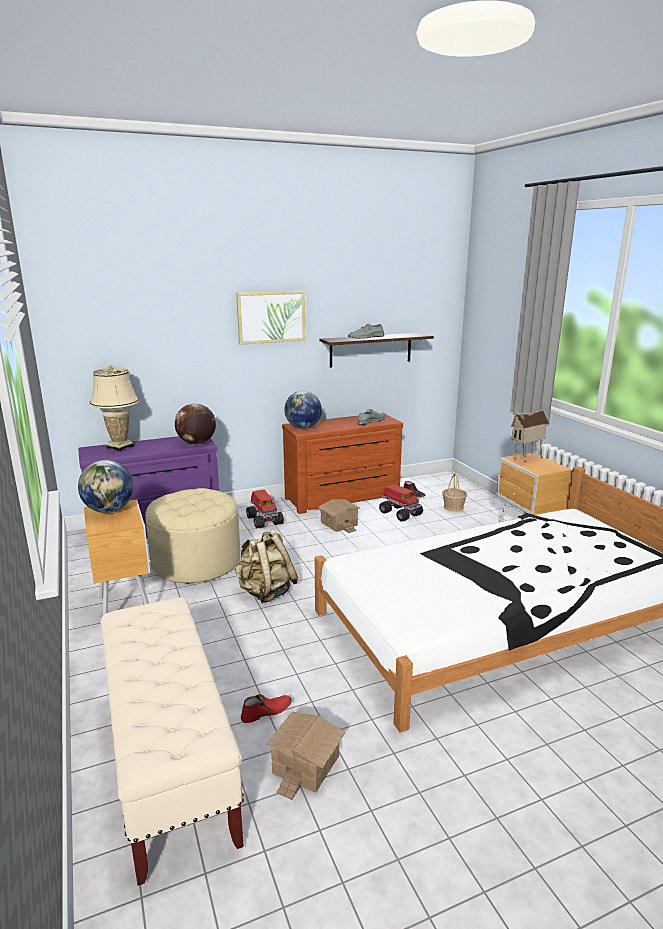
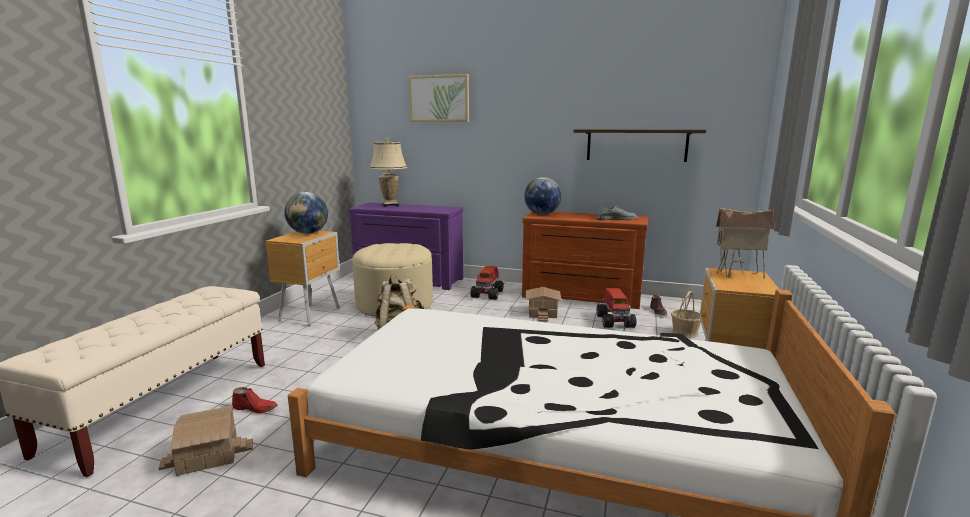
camera: 40 degrees right, 5 degrees down
(196, 443) = (439, 210): globe -> none
(271, 317) = (529, 105): picture -> picture (439, 98)
(366, 337) = (625, 129): grey shoe -> none

